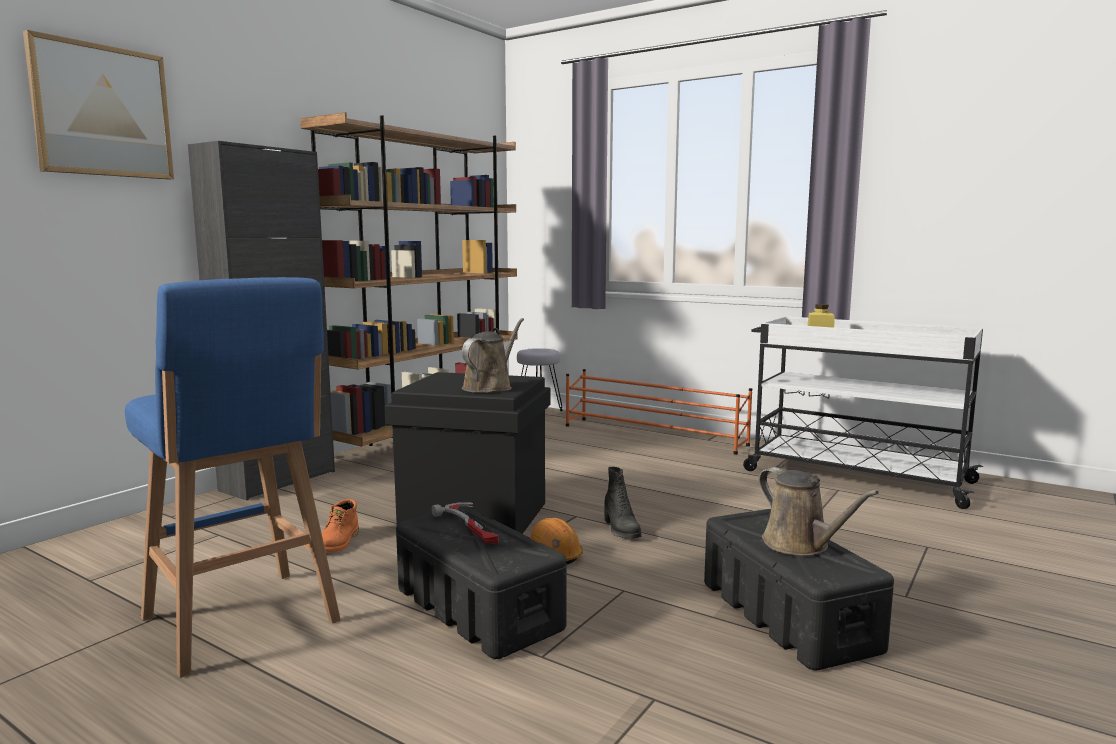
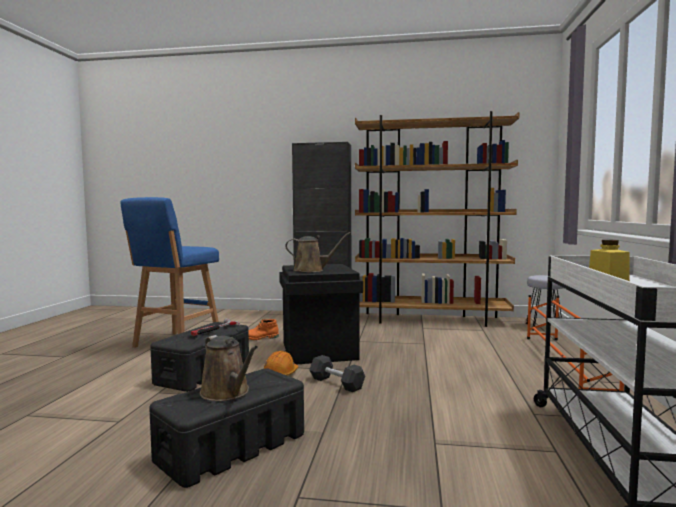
camera: 65 degrees right, 5 degrees down
(102, 111) = (265, 137): picture -> none
(620, 530) = (336, 383): black boot -> black dumbbell
(800, 545) = (227, 393): brown watering can -> brown watering can turned 75 degrees counterclockwise

